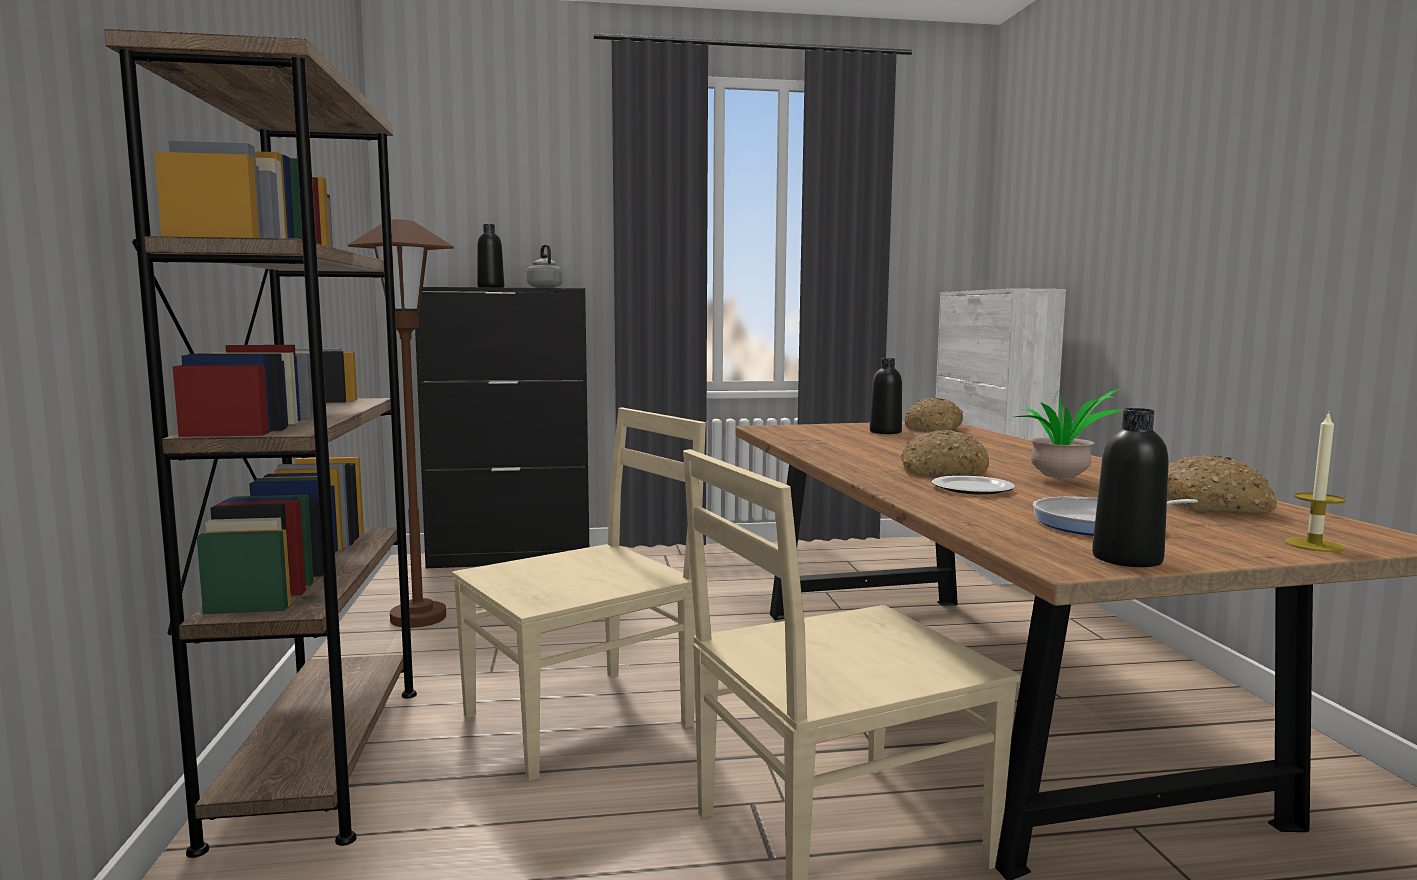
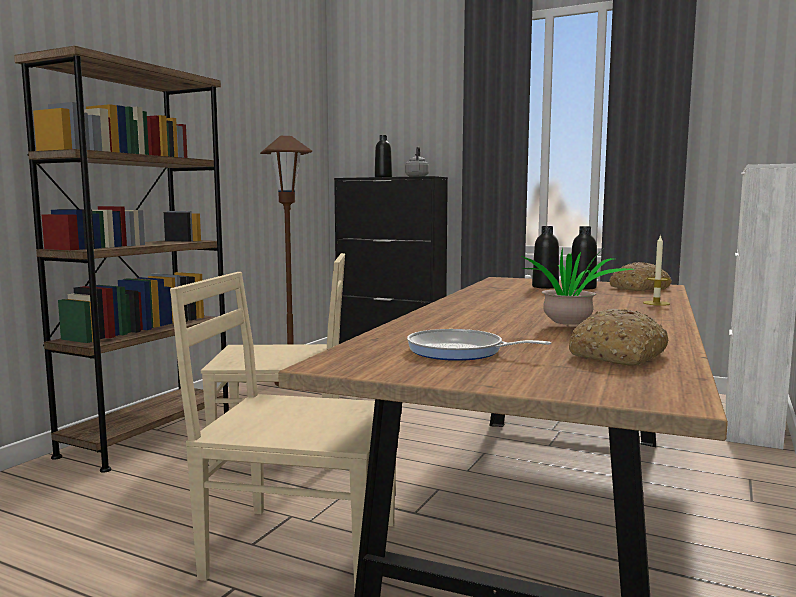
camera: 35 degrees right, 0 degrees up
(942, 471) = (502, 312): bread -> none
(973, 489) = (473, 323): plate -> none
(1127, 559) = (378, 369): black bottle -> black bottle (545, 287)
(1314, 545) = (566, 387): candle -> candle (656, 303)

